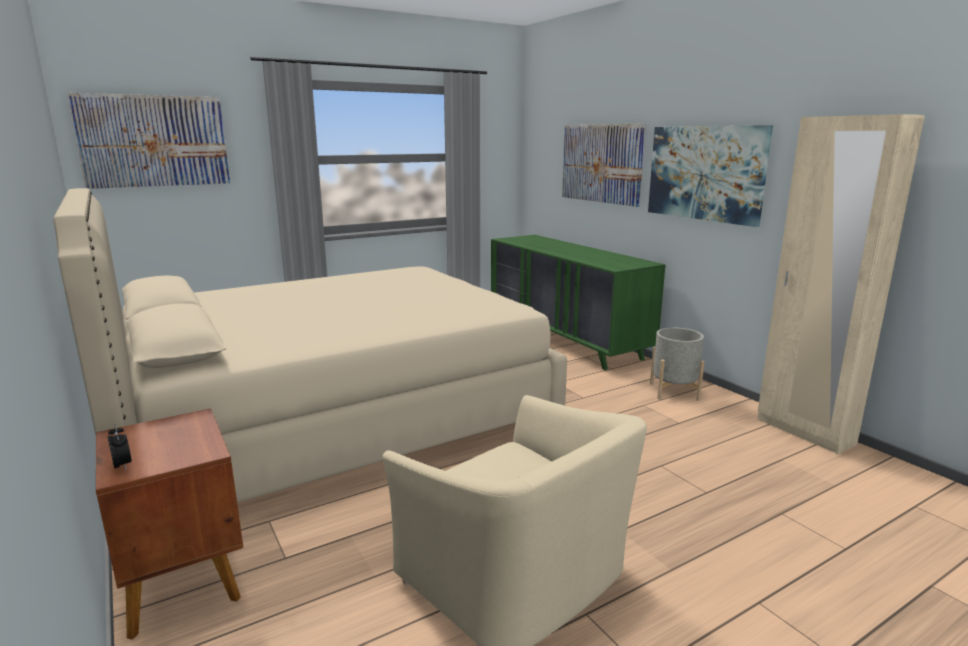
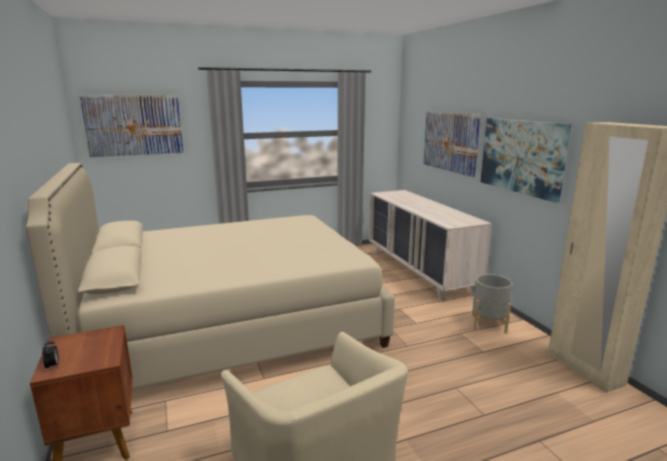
camera: 10 degrees right, 0 degrees up
(565, 338) = (419, 271): green dresser -> beige dresser

